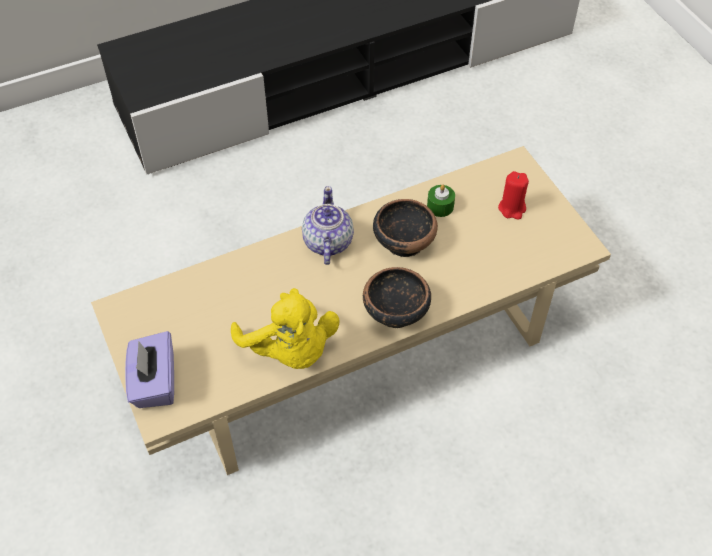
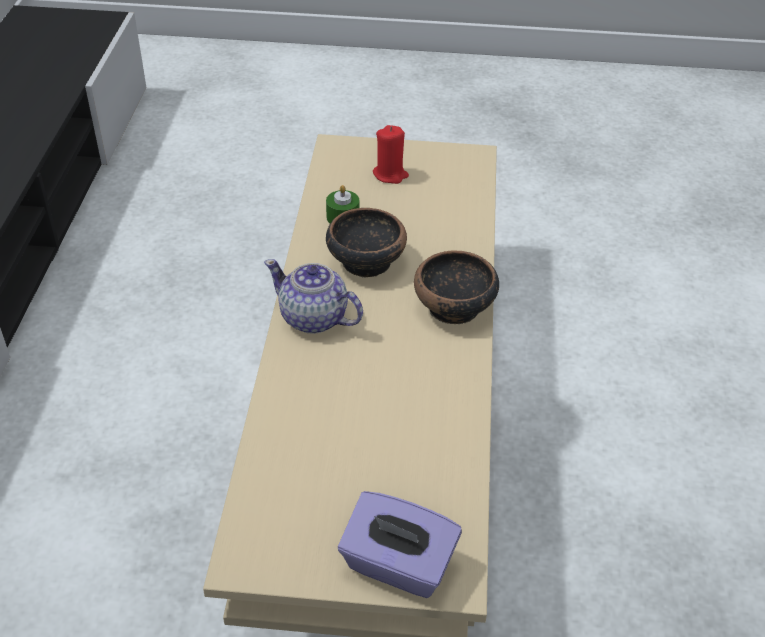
camera: 60 degrees left, 10 degrees down
(290, 350) = (442, 413): yellow plush toy -> none

